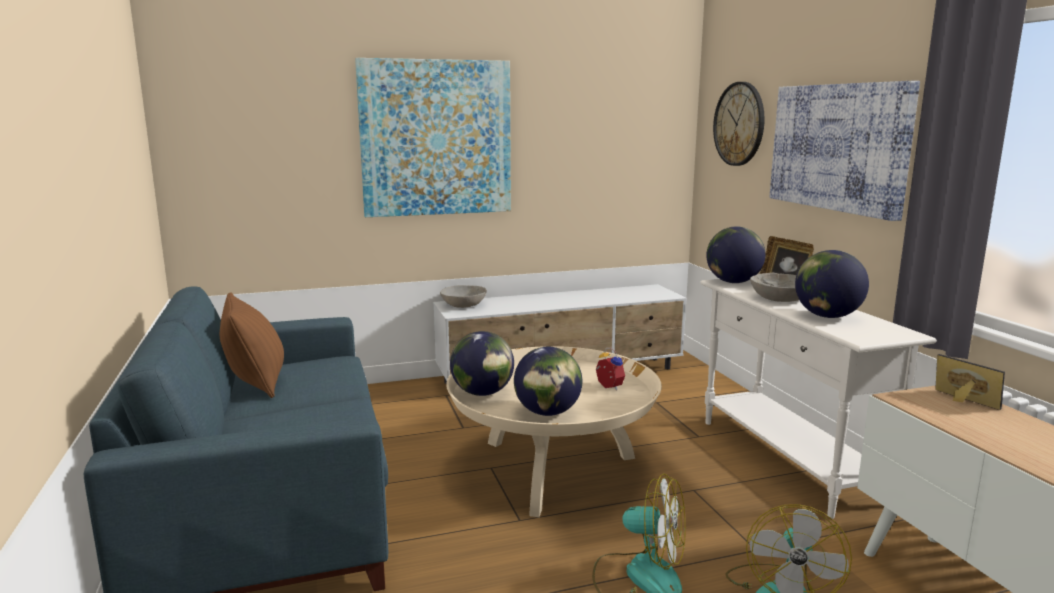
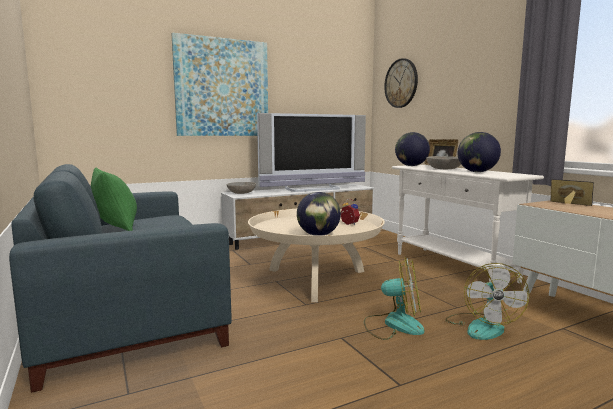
camera: 10 degrees left, 5 degrees down
(256, 383) = (116, 227): brown pillow -> green pillow
(483, 393) = (272, 229): globe -> none
(583, 298) = (314, 189): none -> television
(839, 147) = (467, 84): picture -> none

